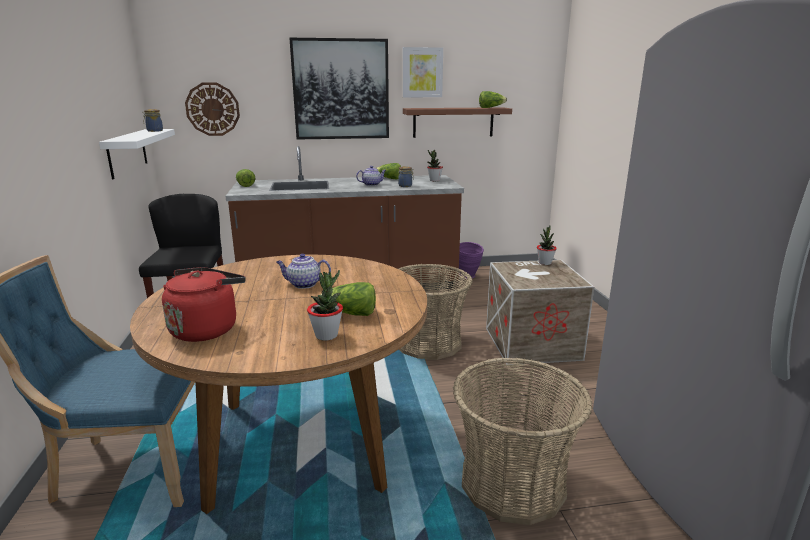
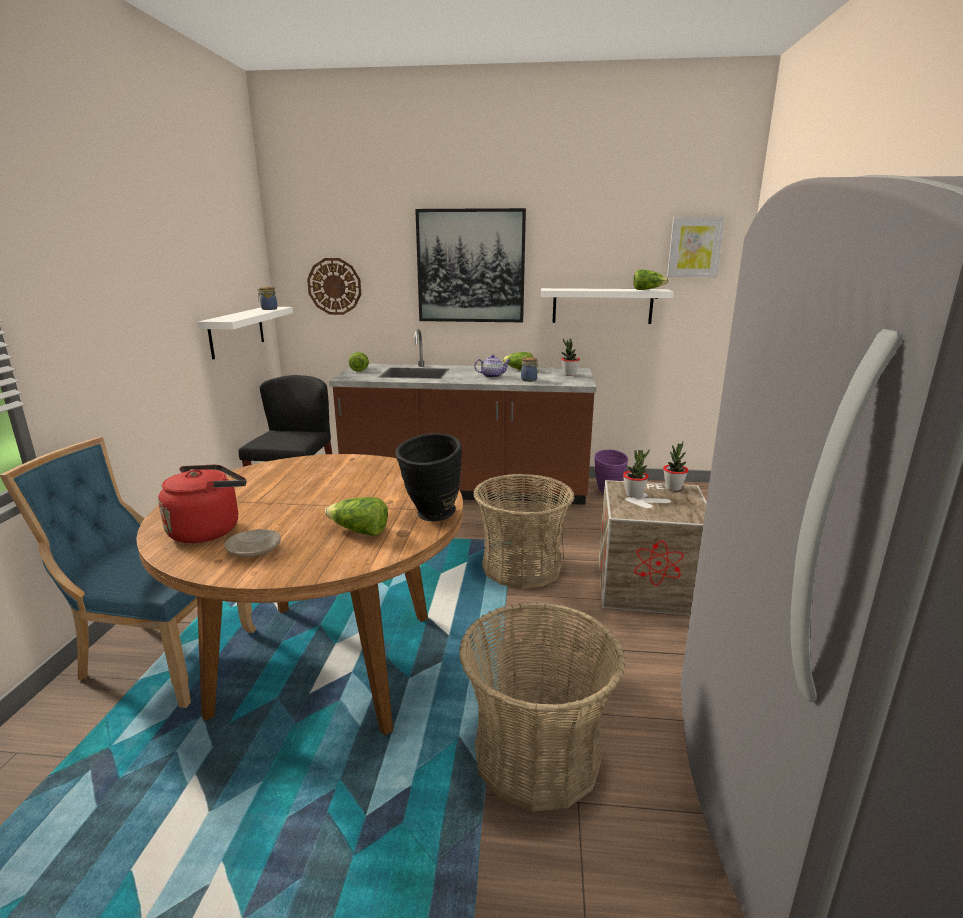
camera: 15 degrees right, 0 degrees up
(268, 340) = (255, 550): none -> beige plate
(303, 284) = (339, 490): teapot -> none
(326, 335) = (315, 553): potted plant -> potted plant (634, 494)
(403, 296) = (431, 517): none -> black vase
(422, 72) = (566, 247): picture -> picture (694, 247)
(453, 122) = (602, 306): brown shelf -> white shelf

